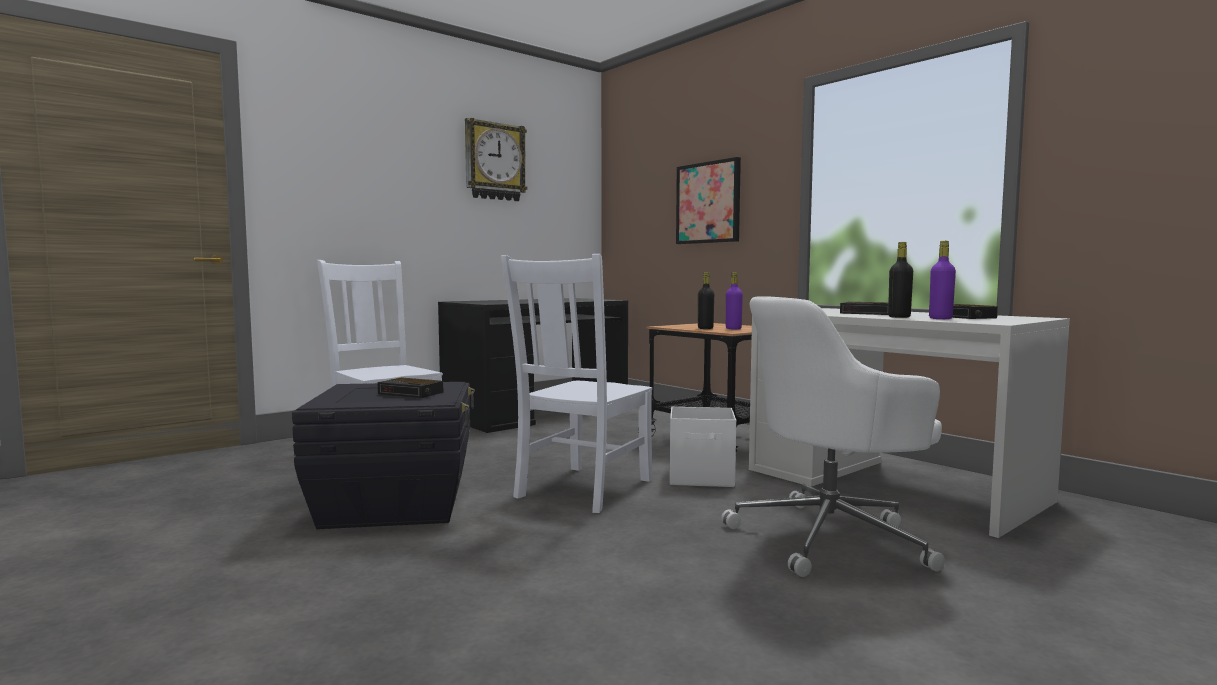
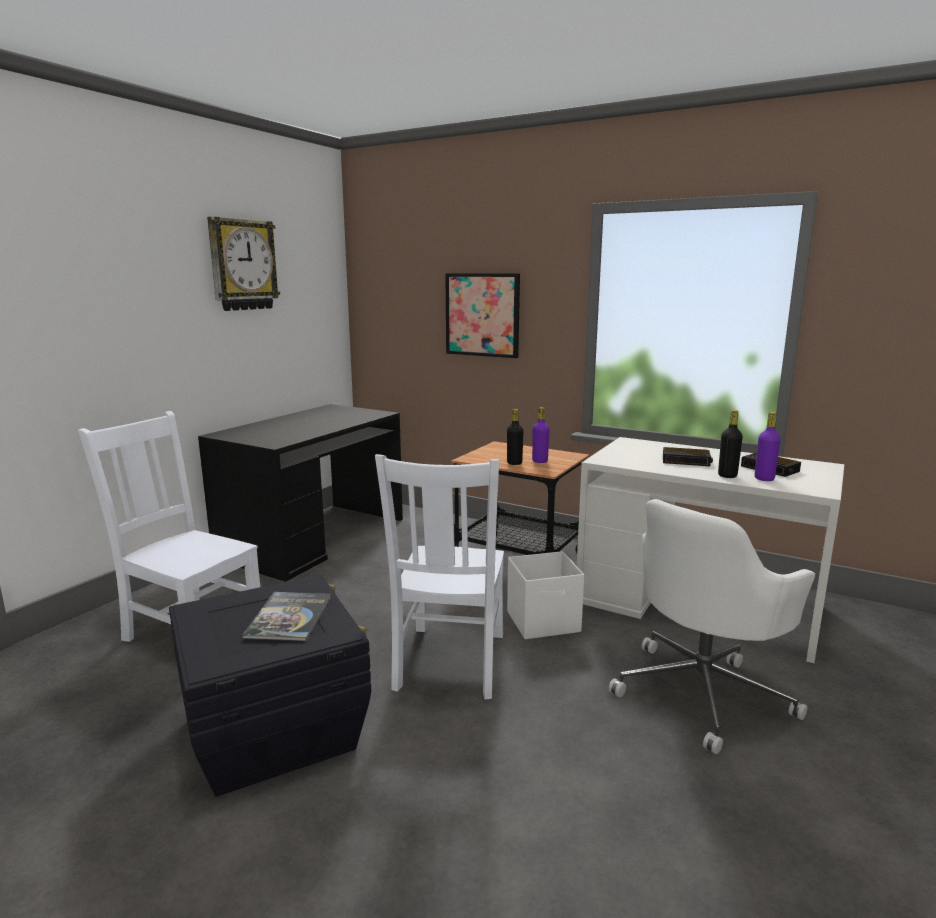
camera: 20 degrees left, 10 degrees up
(412, 393) = (289, 617): alarm clock -> book

